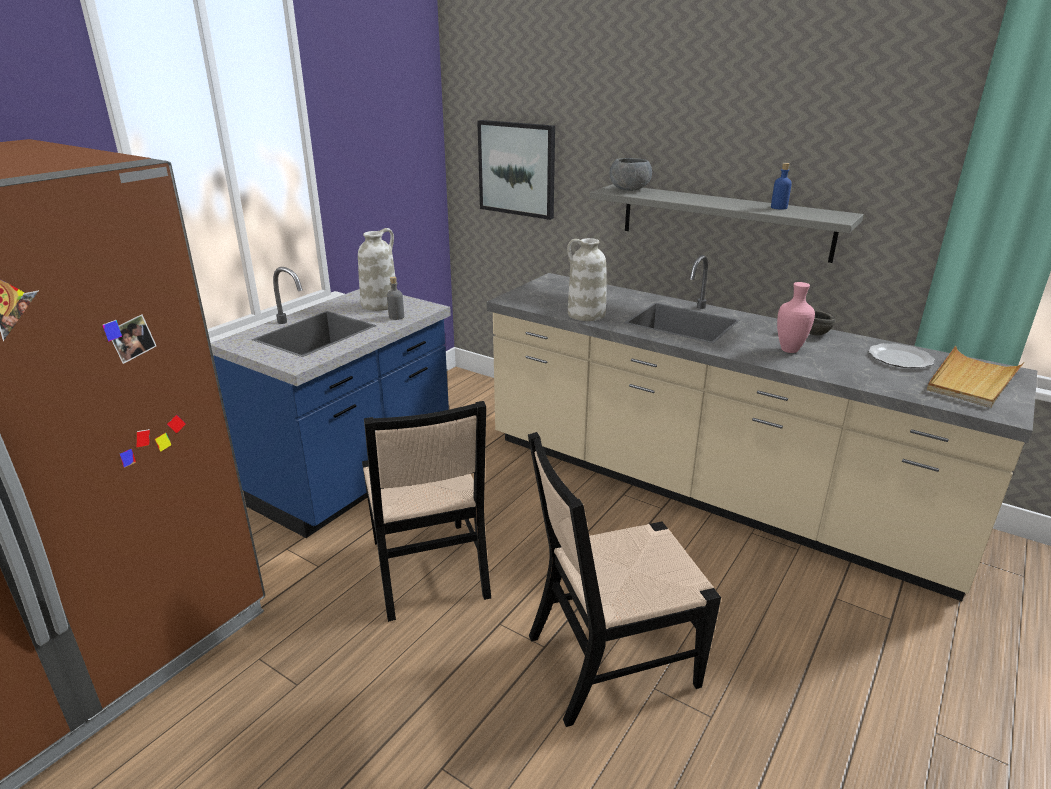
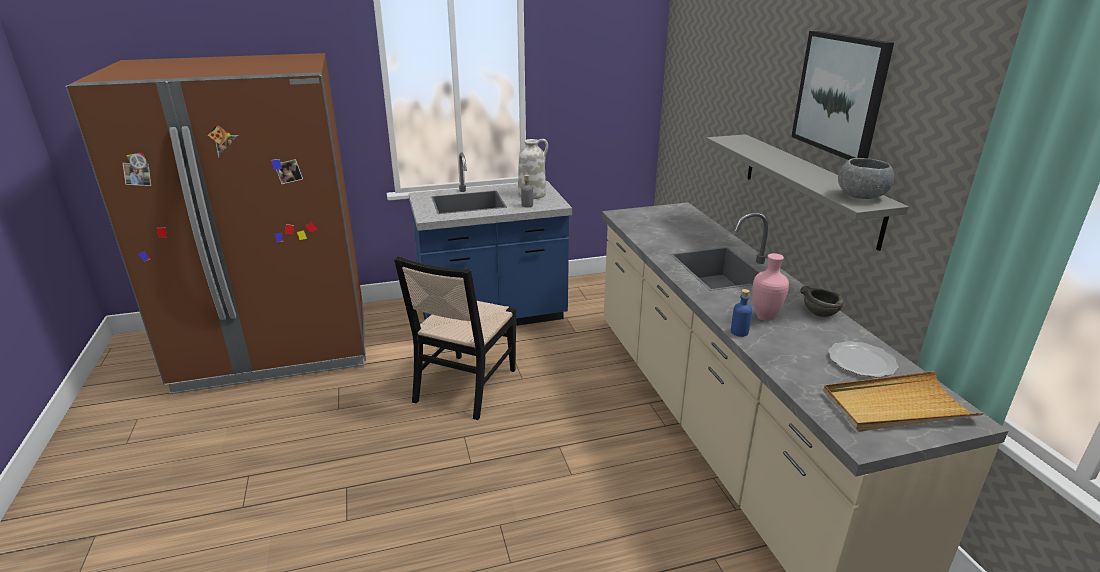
camera: 40 degrees right, 0 degrees up
(517, 169) = (695, 108): picture -> picture (840, 94)
(586, 315) = (652, 240): white vase -> none
(611, 662) = (495, 494): chair -> none
(630, 189) = (743, 141): grey bowl -> grey bowl (861, 196)
(779, 207) = (834, 182): blue bottle -> blue bottle (739, 332)

